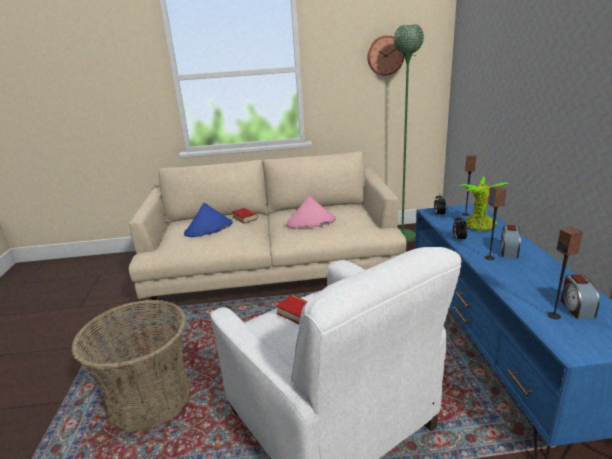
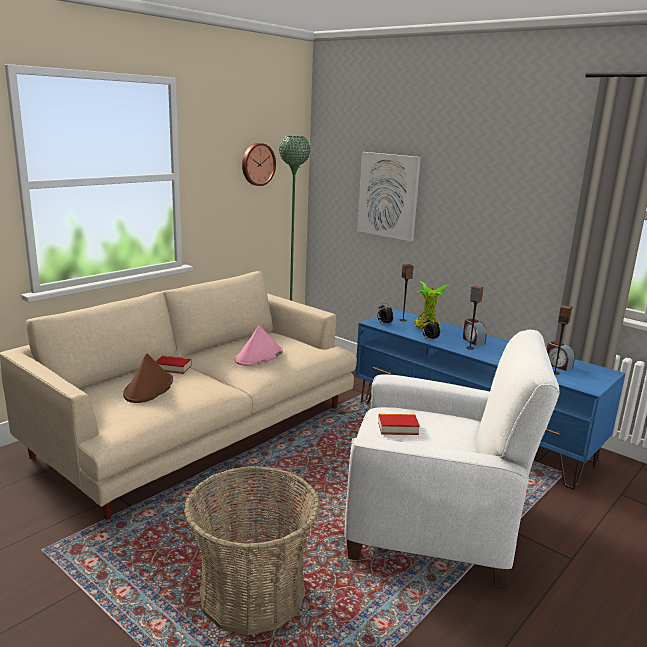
camera: 45 degrees left, 5 degrees down
(208, 228) = (148, 388): blue hat -> brown hat
(497, 81) = (388, 195): none -> picture

